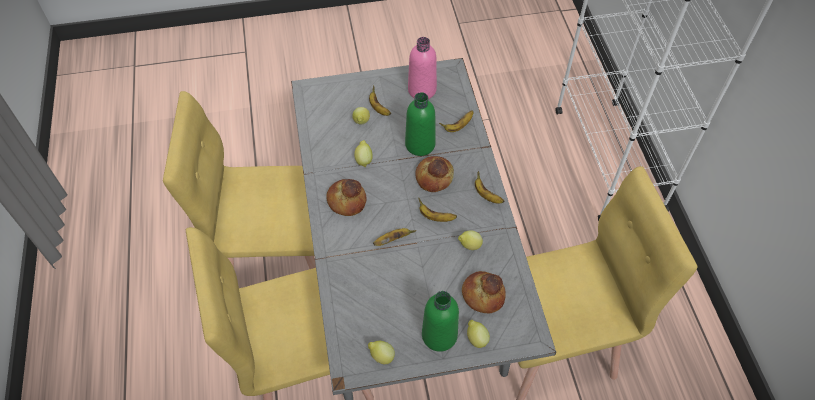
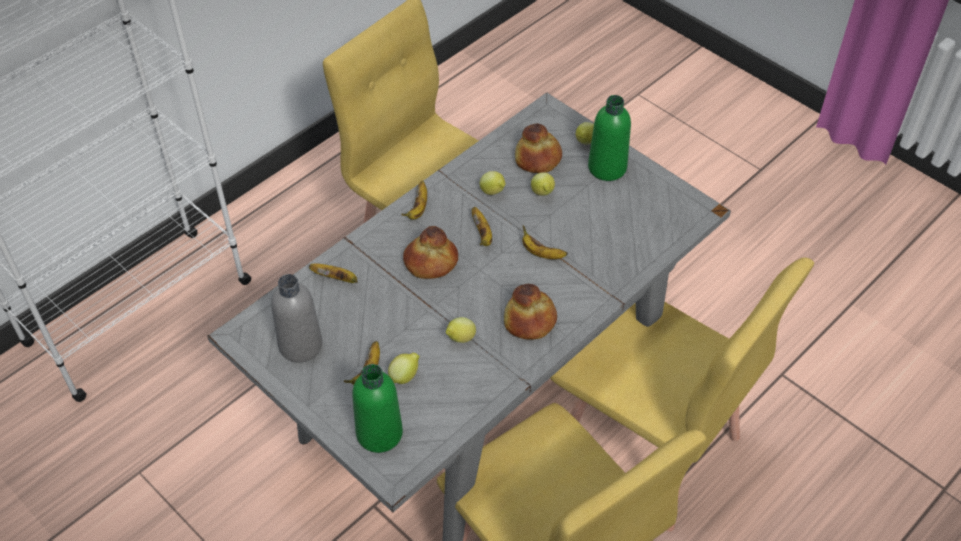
camera: 125 degrees left, 5 degrees down
(381, 356) = (666, 195): lemon -> lemon (542, 194)
(420, 144) = (393, 299): green bottle -> green bottle (379, 433)
(422, 90) = (300, 345): pink bottle -> grey bottle

